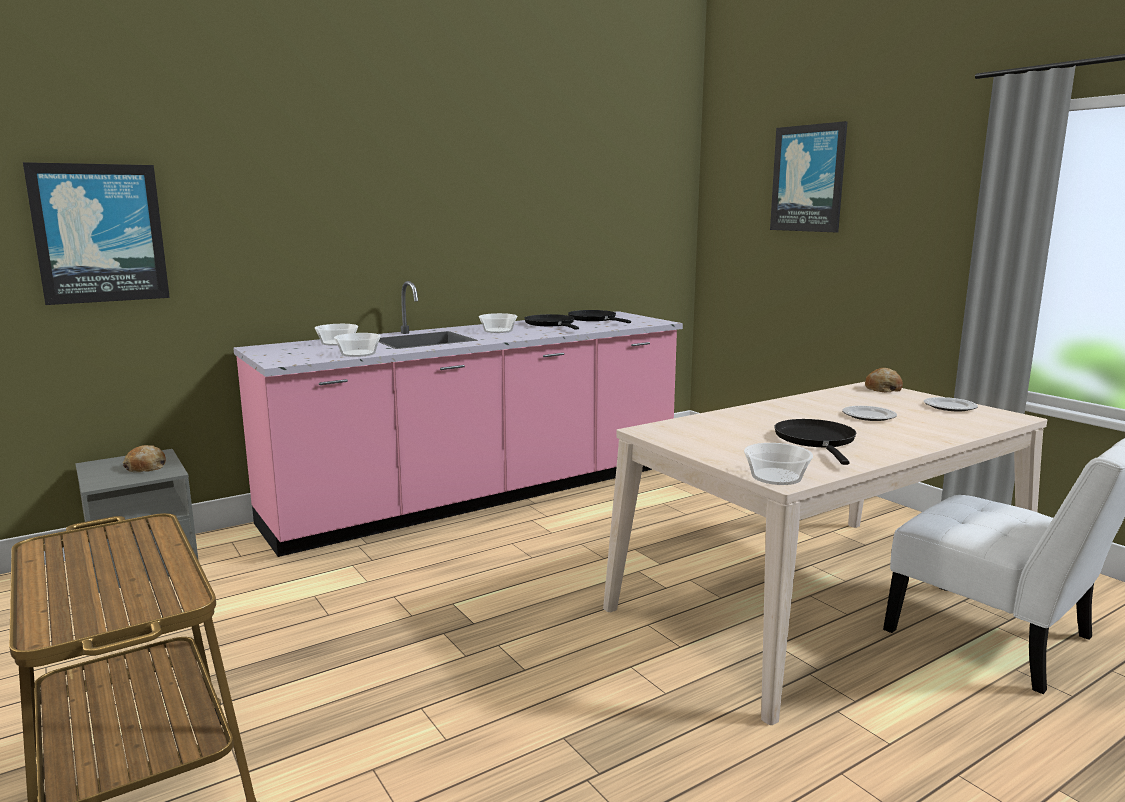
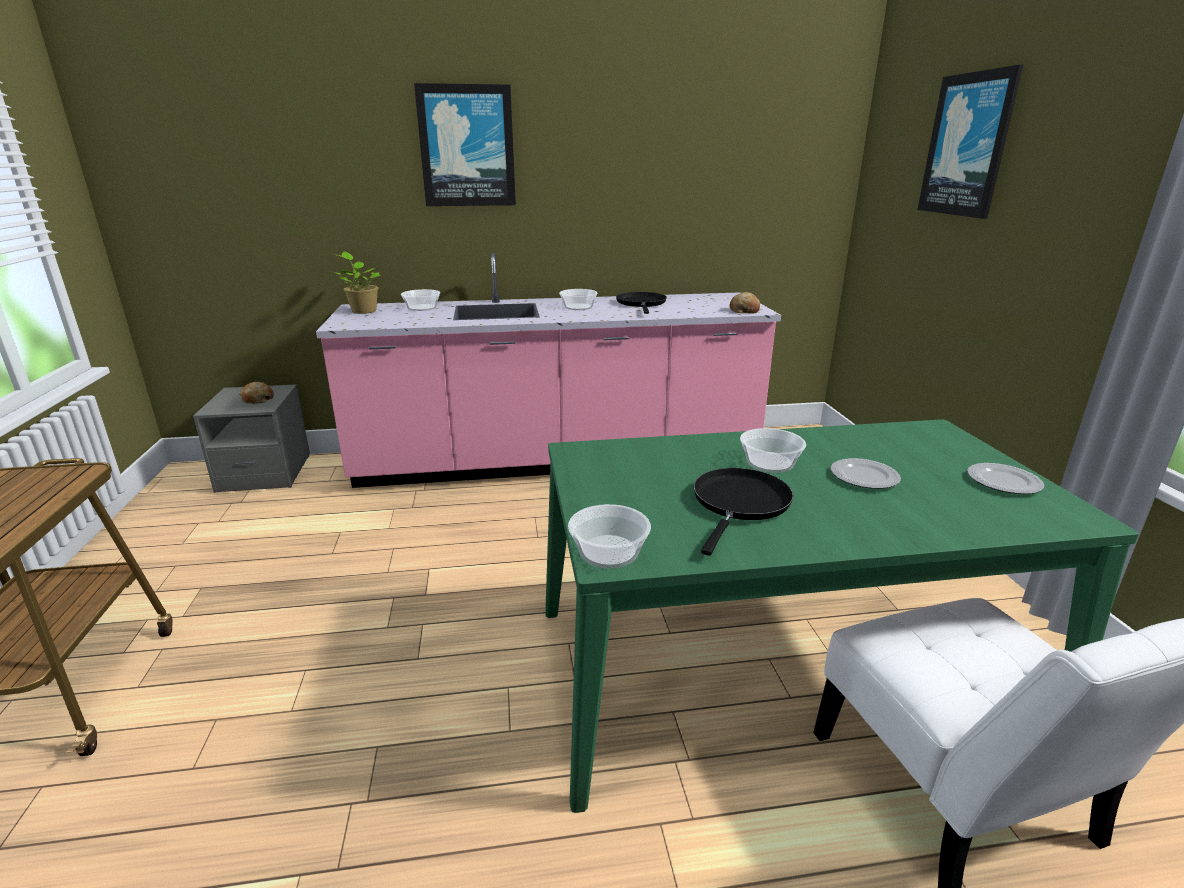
camera: 25 degrees right, 10 degrees up
(99, 233) = (226, 201): picture -> picture (467, 146)
(276, 350) = (363, 311): none -> potted plant
(358, 353) = (414, 322): bowl -> bowl (770, 462)
(594, 319) = (695, 301): black frying pan -> none
(821, 600) = (776, 669): beige dining table -> green dining table
(882, 389) = (945, 435): bread -> bread (744, 310)

